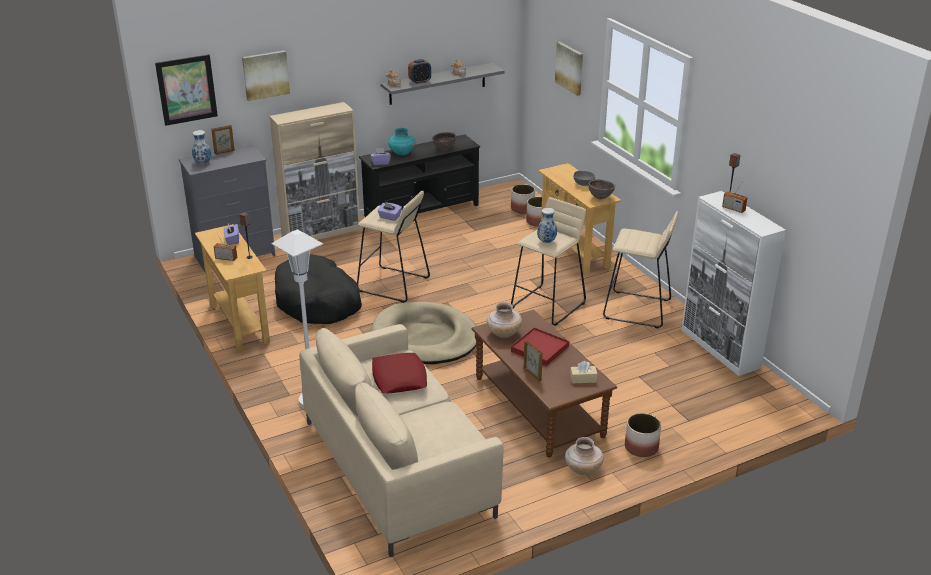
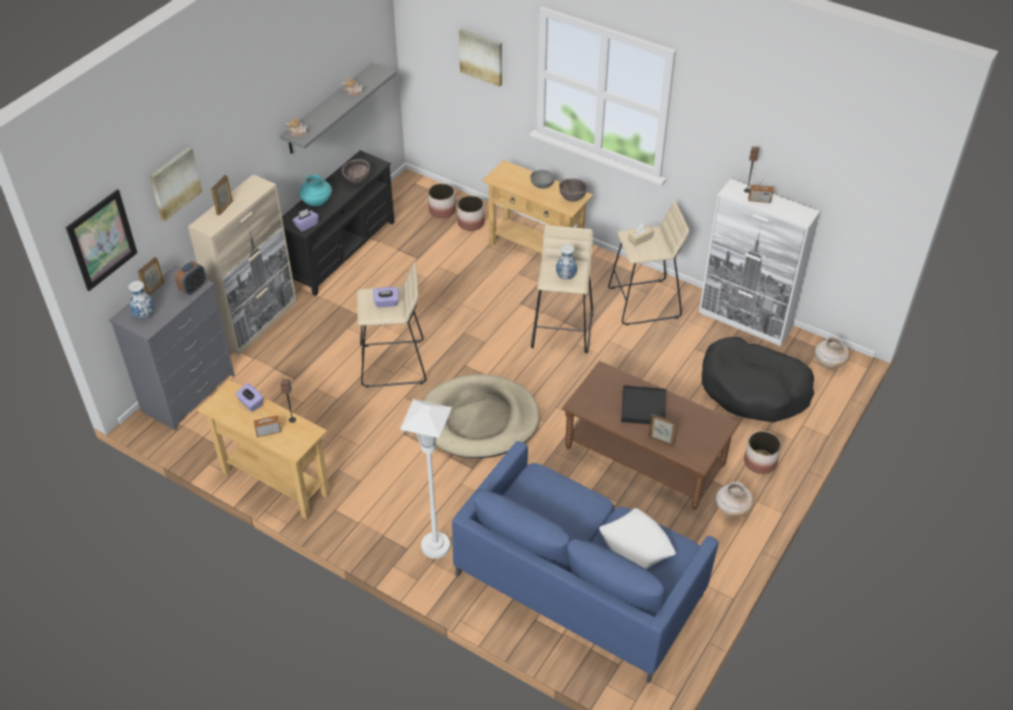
camera: 30 degrees left, 15 degrees up
(304, 113) = (225, 208): none -> picture frame
(318, 302) = (335, 419): black dog bed -> black dog bed (754, 389)
(398, 469) = (579, 586): beige sofa -> blue sofa
(399, 378) = (556, 503): red pillow -> none
(420, 81) = (322, 119): alarm clock -> alarm clock (193, 288)
(436, 428) = (636, 545): none -> white pillow
(504, 333) = (597, 402): beige vase -> beige vase (829, 362)
(539, 348) = (643, 407): red tray -> black tray
(583, 379) = (706, 426): beige tissue box -> beige tissue box (640, 239)

